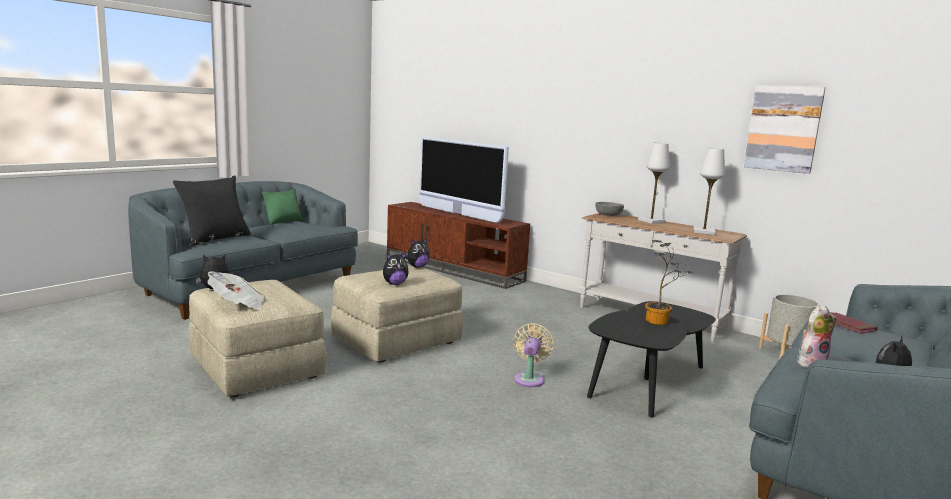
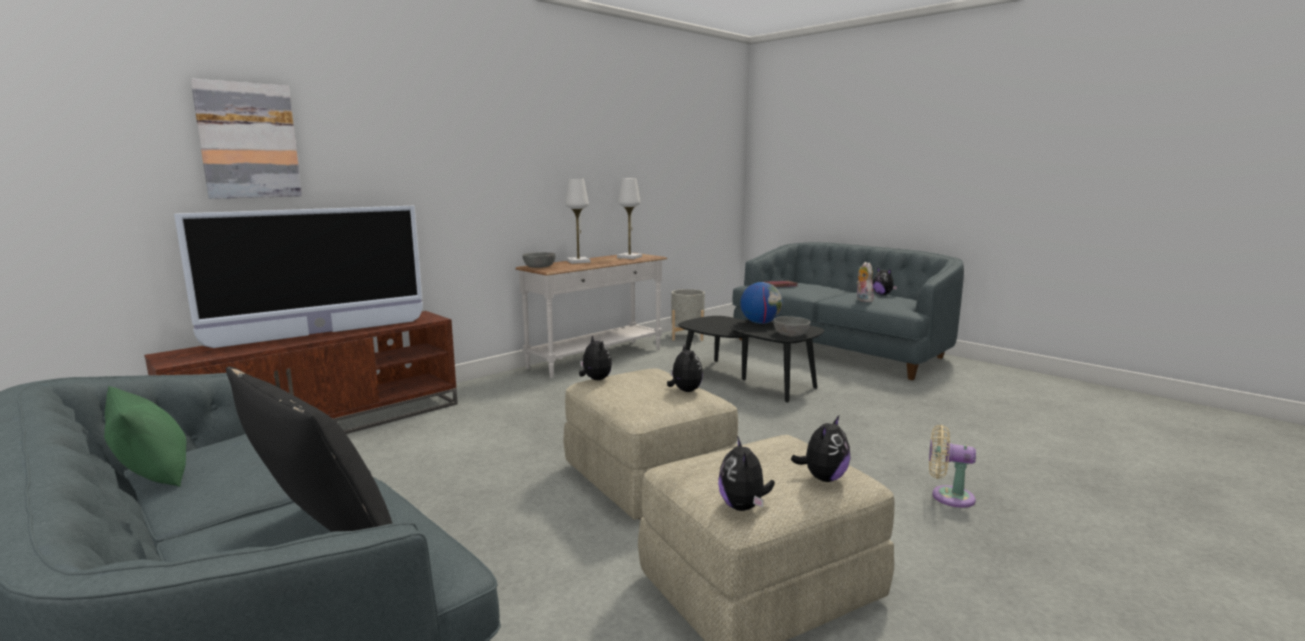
camera: 80 degrees left, 0 degrees up
(237, 304) = (823, 478): newspaper -> plush toy
(529, 379) = (754, 418): beige fan -> beige fan (948, 496)
(620, 331) = (791, 334): none -> grey bowl
(660, 321) = (760, 323): potted plant -> globe
(783, 128) = (642, 157): picture -> picture (248, 141)

